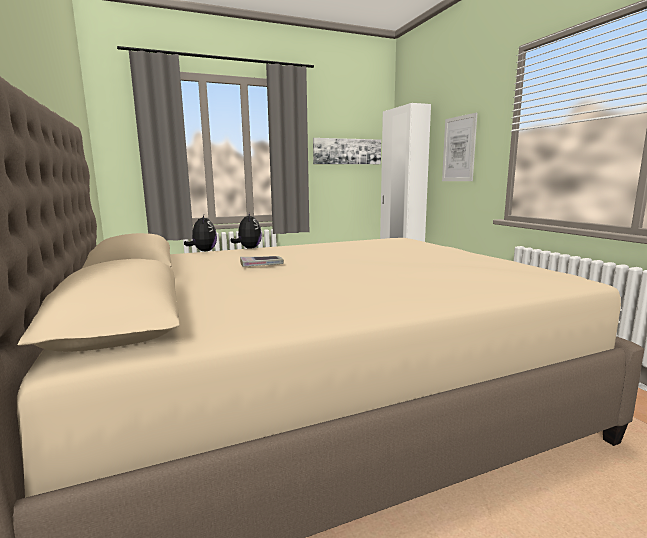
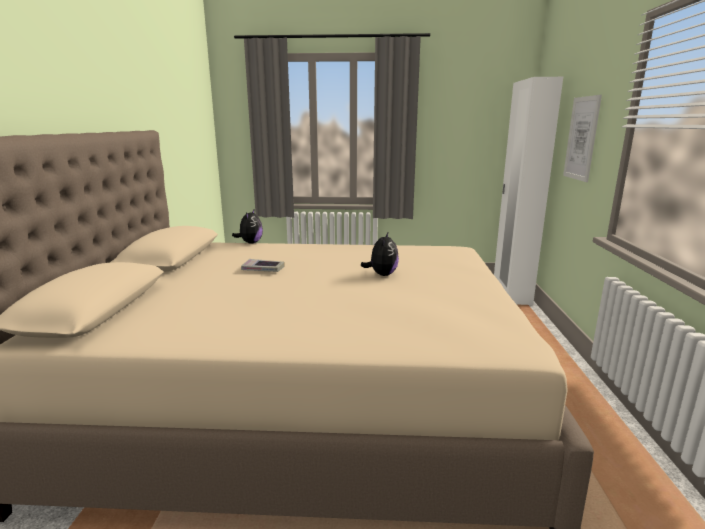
camera: 25 degrees right, 5 degrees up
(248, 248) = (289, 244): plush toy -> plush toy (382, 274)
(347, 151) = (469, 129): picture -> none

